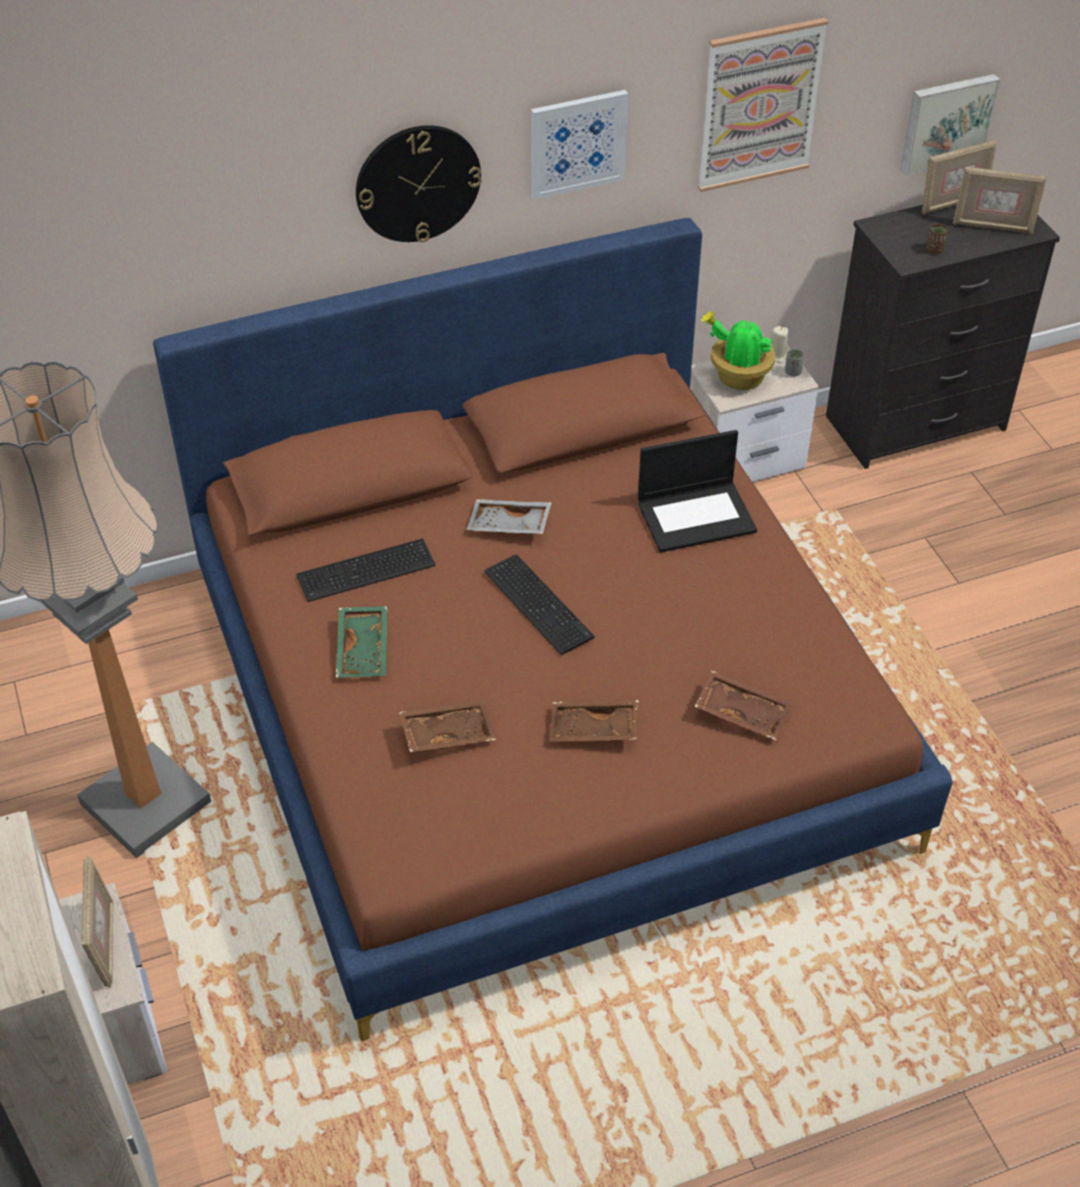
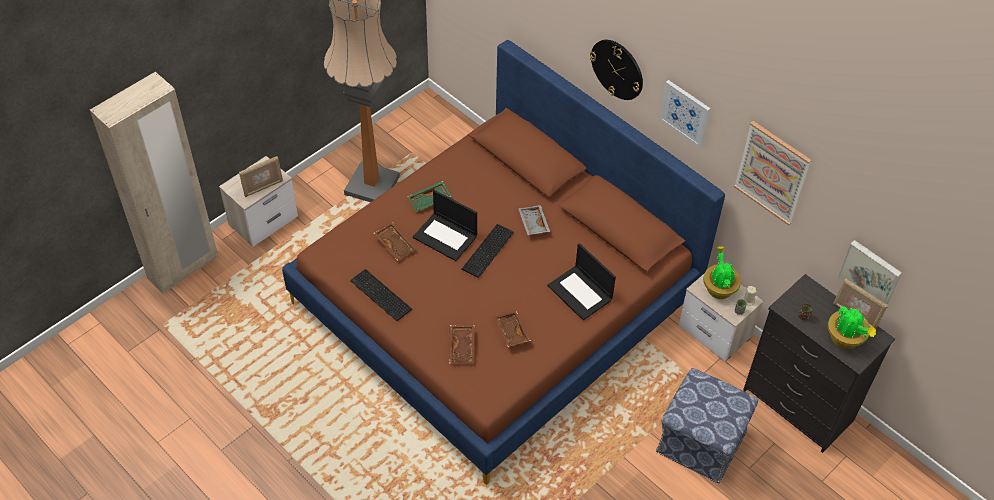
camera: 65 degrees right, 5 degrees up
(368, 571) = (476, 184): keyboard -> keyboard (380, 296)
(472, 652) = (446, 237): none -> laptop
(593, 730) = (424, 295): brown tray -> brown tray (511, 332)
(939, 550) = (700, 441): none -> ottoman
(992, 227) = (845, 339): picture frame -> potted plant

